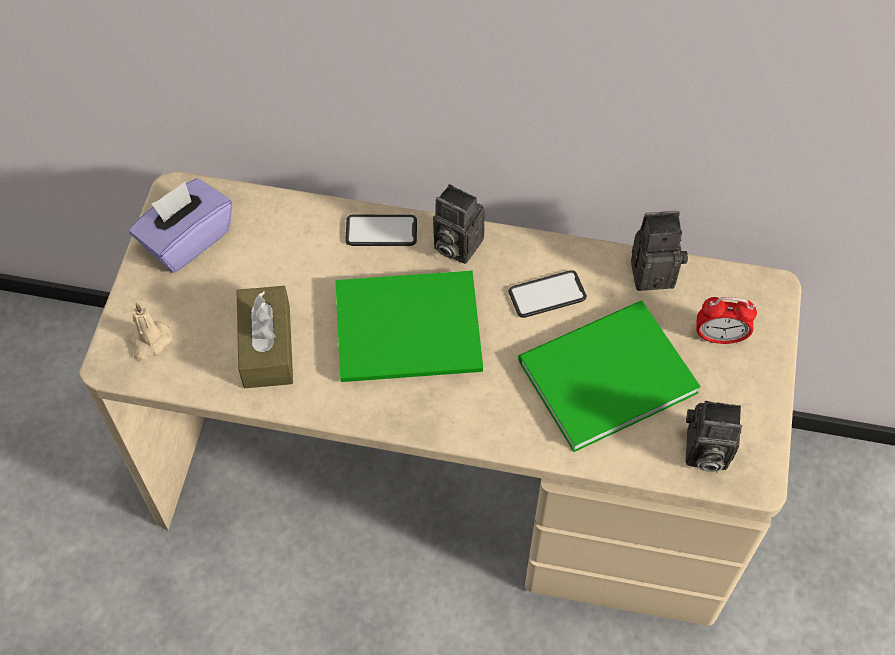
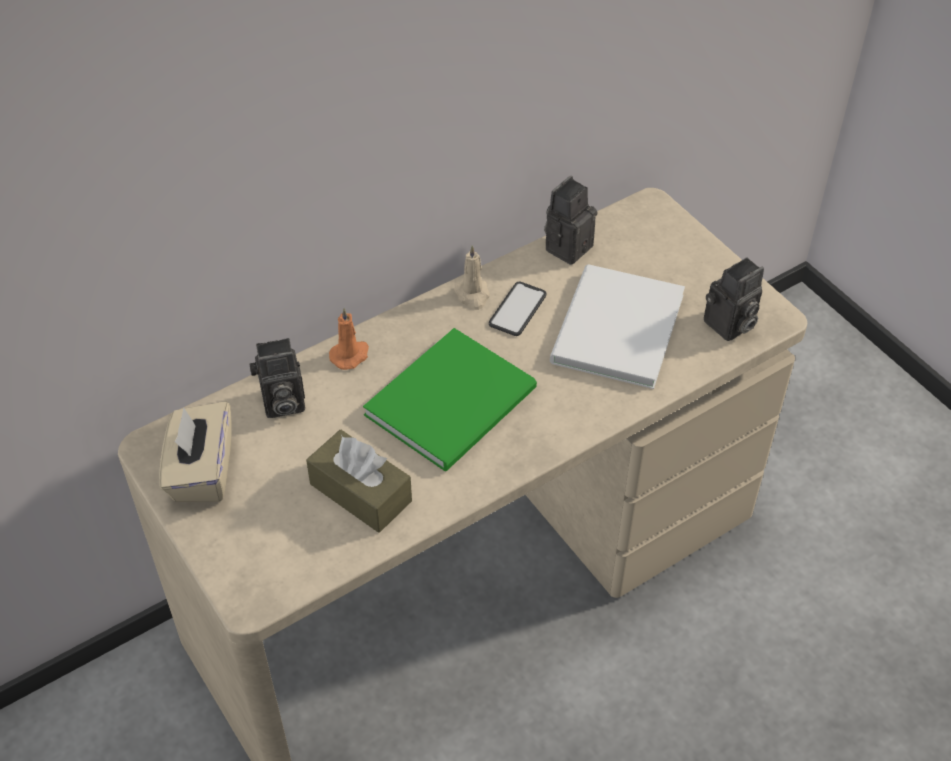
camera: 45 degrees left, 10 degrees down
(150, 342) = (263, 562): beige candle -> beige candle (472, 295)
(186, 240) = (201, 471): purple tissue box -> beige tissue box
(381, 231) = (350, 355): phone -> orange candle
(454, 244) = (415, 325): camera -> camera (281, 404)
(601, 375) = (613, 331): green book -> white book
(719, 337) = (655, 254): alarm clock -> none

